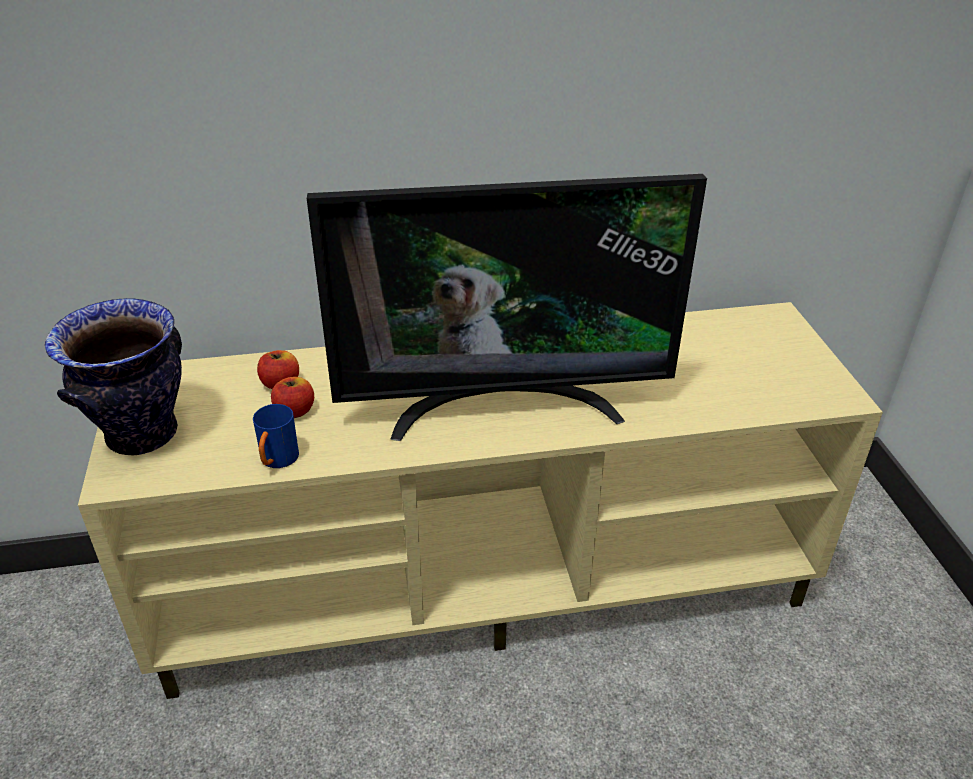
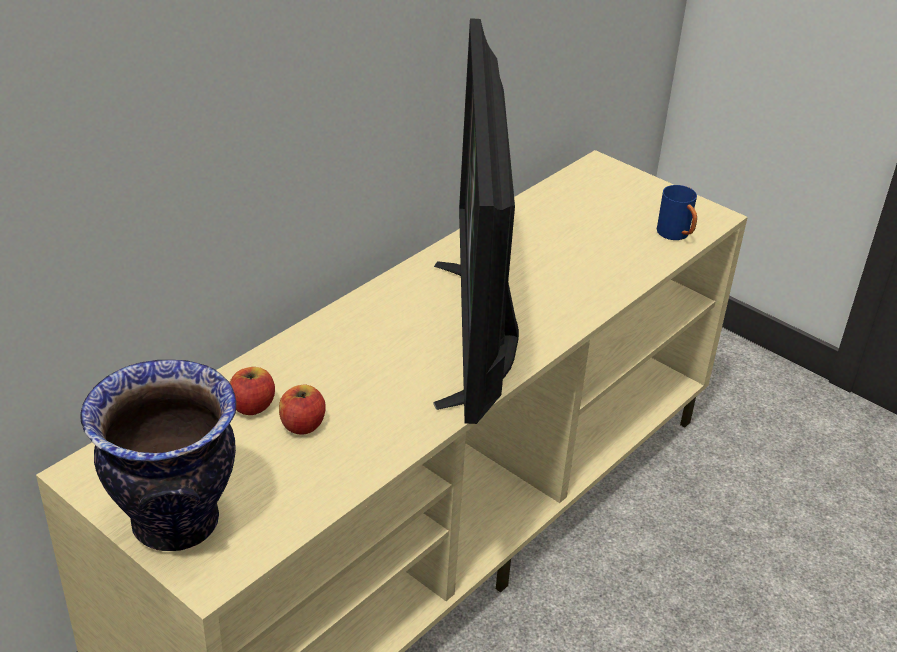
camera: 40 degrees left, 0 degrees up
(277, 462) = (348, 477): blue mug -> blue mug (676, 235)
(503, 405) = (480, 332): television -> television turned 135 degrees clockwise

